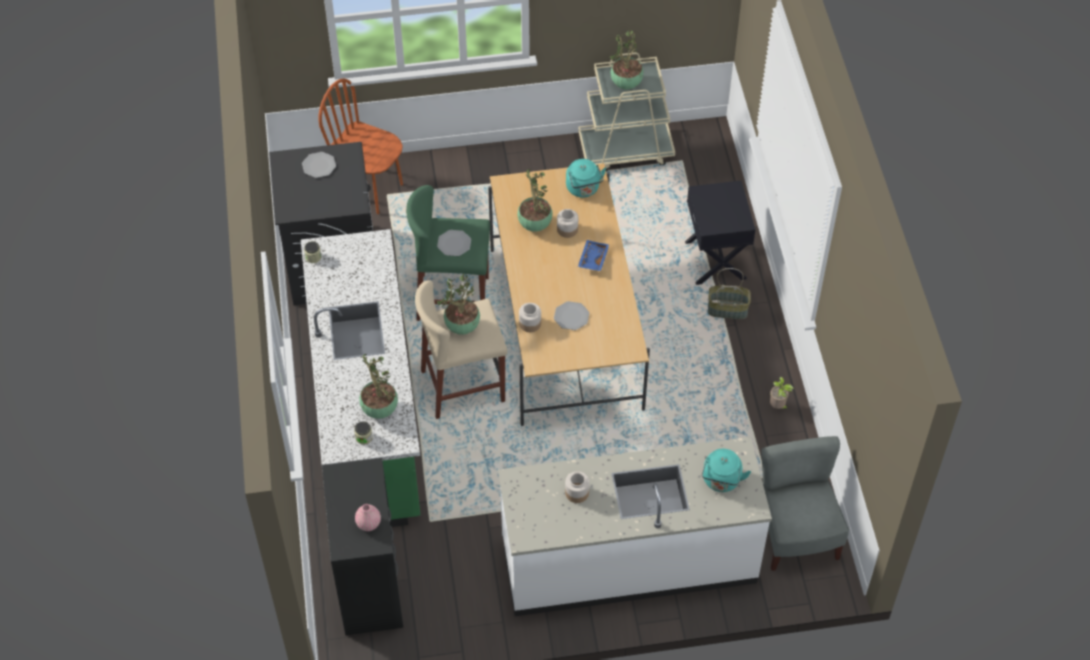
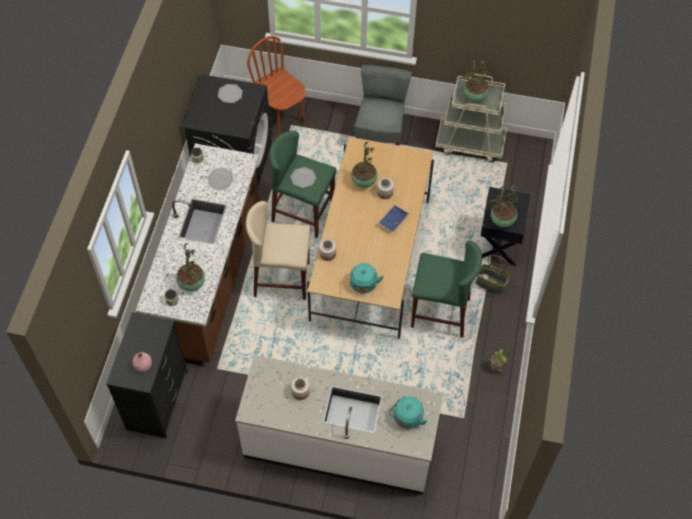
camera: 20 degrees right, 5 degrees up
(368, 416) = (209, 279): green counter -> brown counter
(461, 327) = (281, 241): potted plant -> potted plant (501, 221)
(571, 316) = (359, 258): plate -> plate (220, 179)
(583, 189) = (410, 166): turquoise kettle -> turquoise kettle (363, 285)
(681, 364) = (440, 313): none -> green stool
(796, 535) = (466, 469): grey chair -> grey chair (380, 134)

